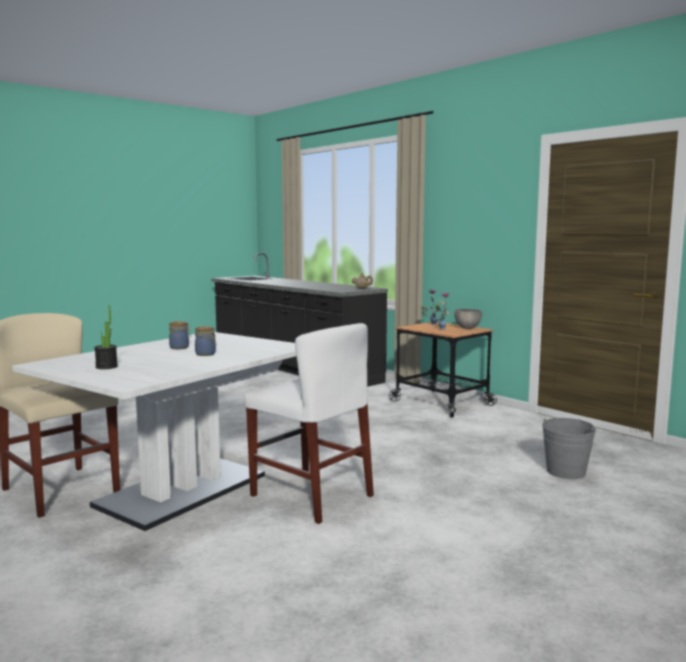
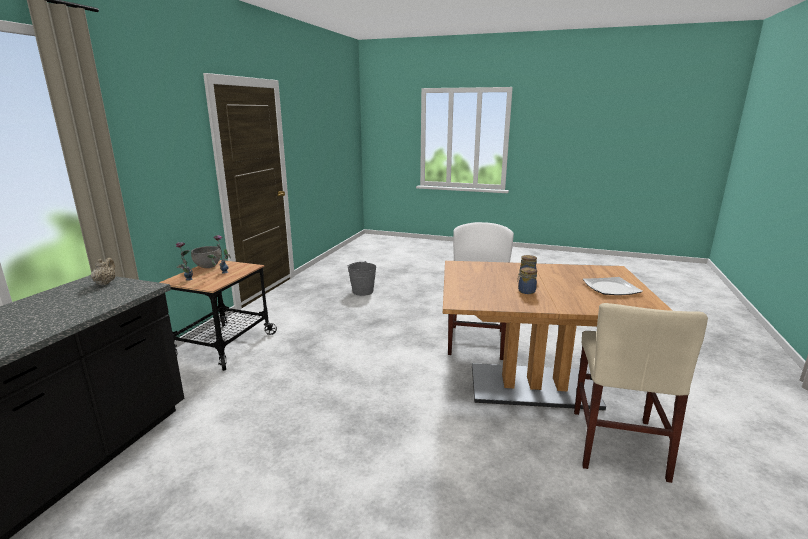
camera: 120 degrees left, 10 degrees up
(106, 367) = (610, 288): potted plant -> plate
(182, 490) = (533, 386): white dining table -> brown dining table

